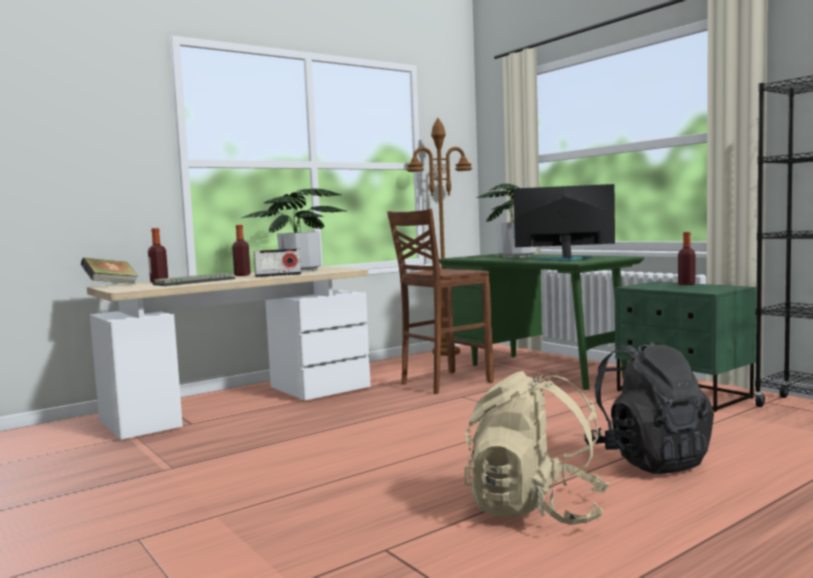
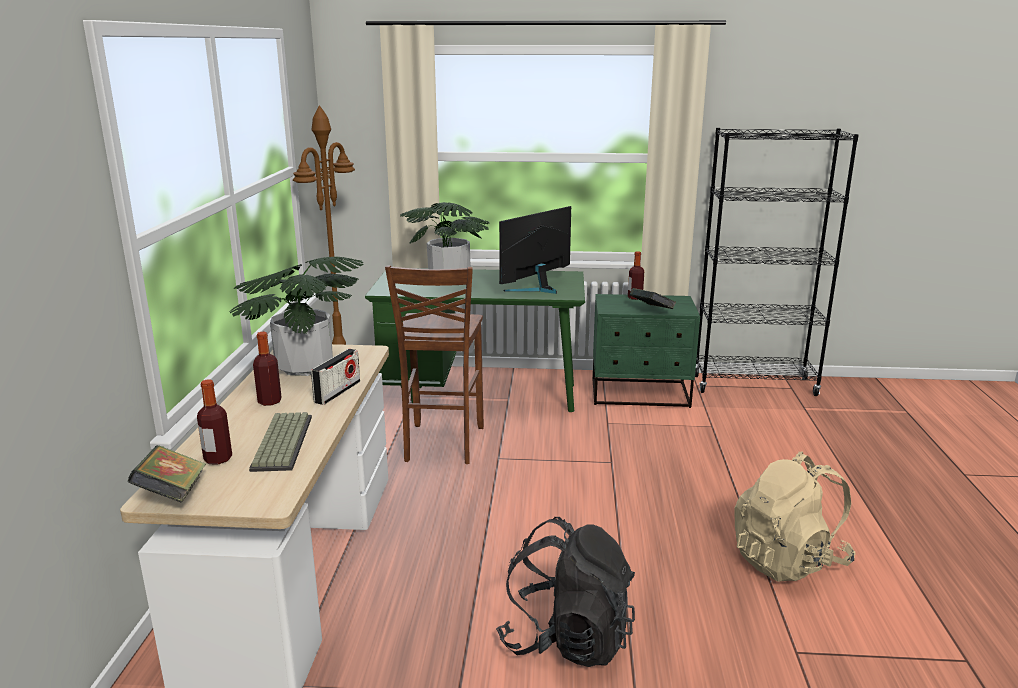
camera: 50 degrees left, 15 degrees up
(648, 460) = (748, 478): black backpack -> black backpack (566, 639)
(672, 289) = (651, 311): none -> book

